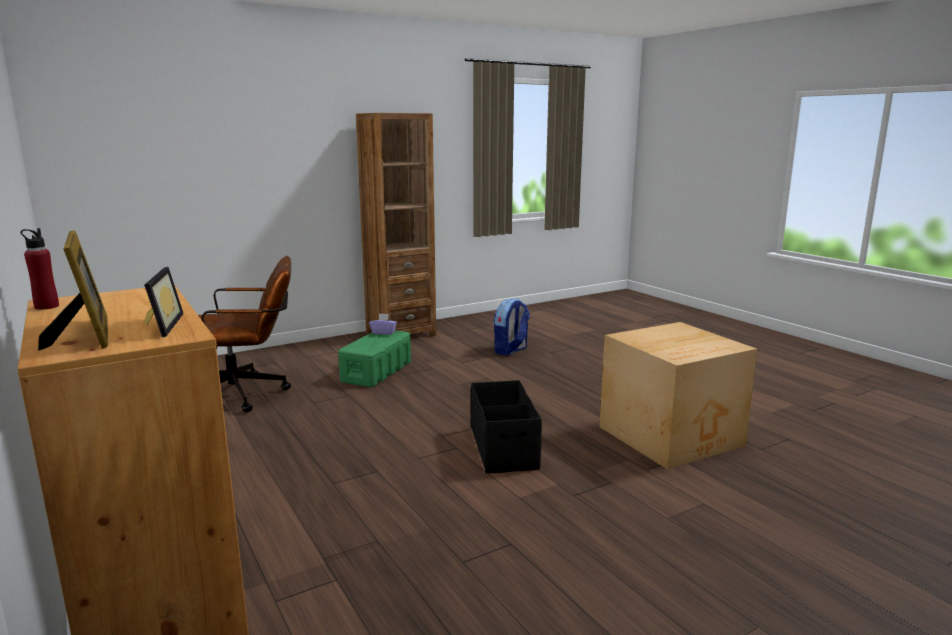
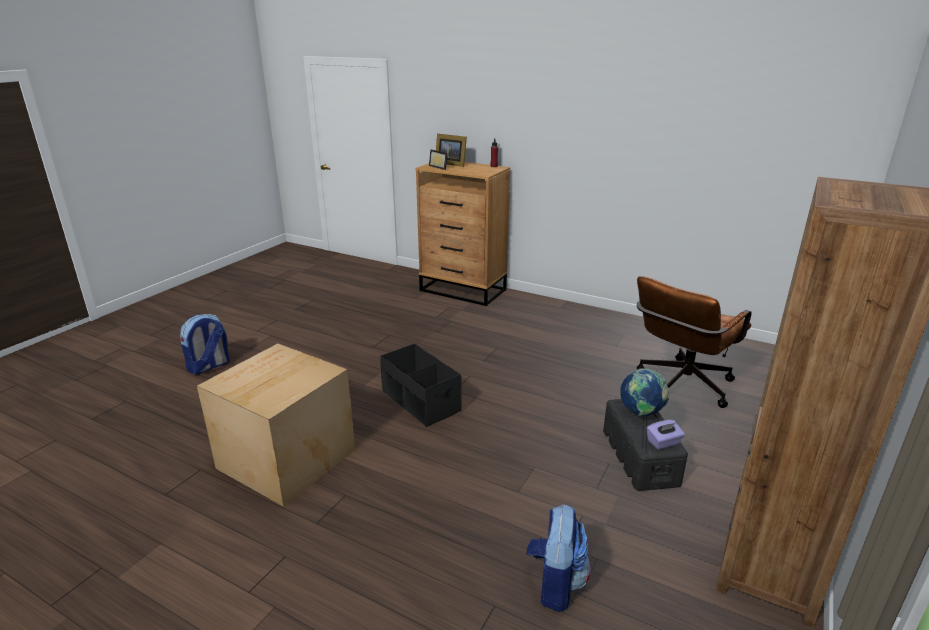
camera: 150 degrees right, 10 degrees up
(364, 344) = (641, 413): none -> globe
(377, 371) = (640, 458): green storage box -> black storage box
(828, 597) = (209, 366): none -> backpack

